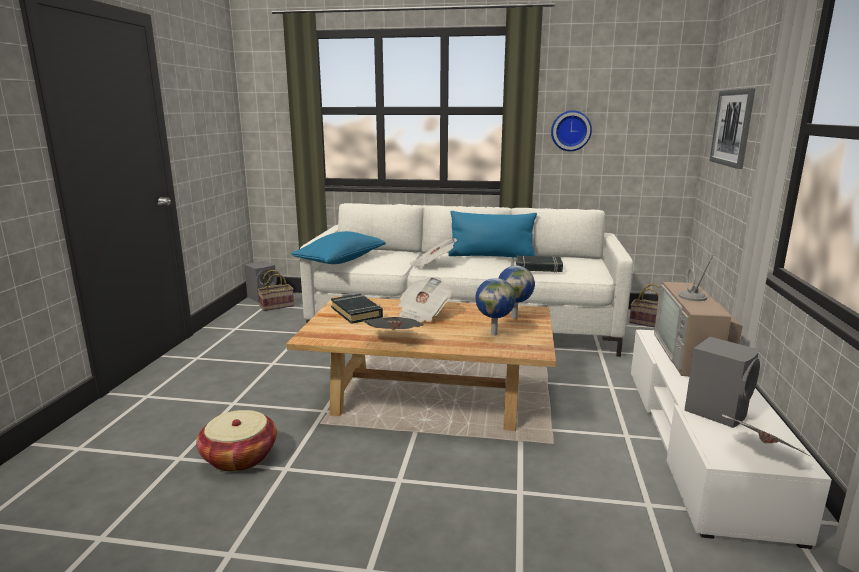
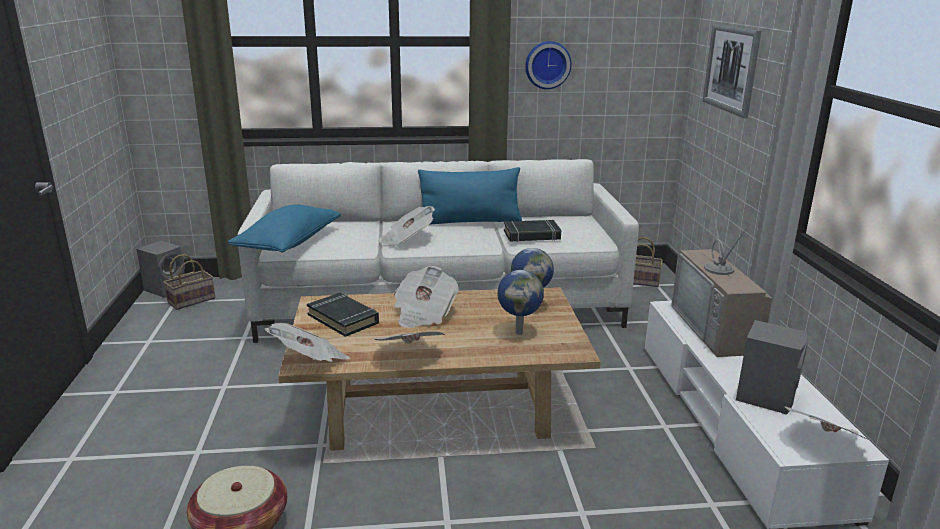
camera: 15 degrees left, 5 degrees up
(315, 336) = (310, 361): none -> newspaper

